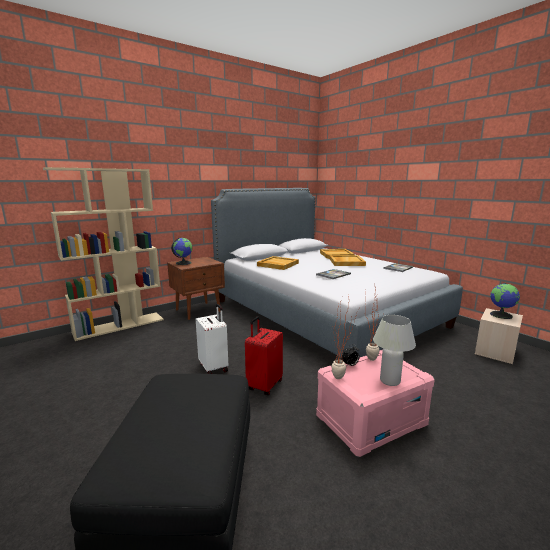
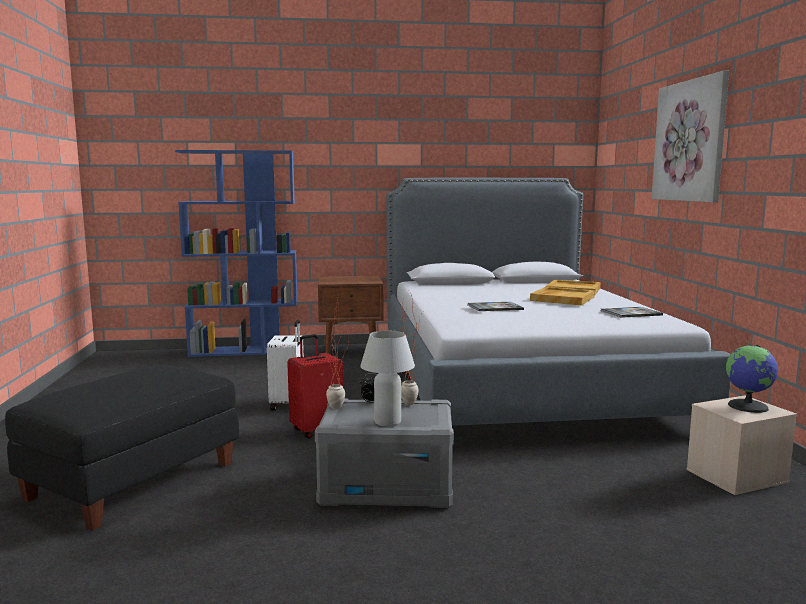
camera: 30 degrees right, 5 degrees down
(120, 325) = (245, 351): beige bookcase -> blue bookcase
(183, 263) = (334, 279): globe -> none
(277, 264) = (450, 291): beige tray -> none
(370, 420) = (387, 485): pink storage box -> grey storage box
(406, 169) = (689, 141): none -> picture

